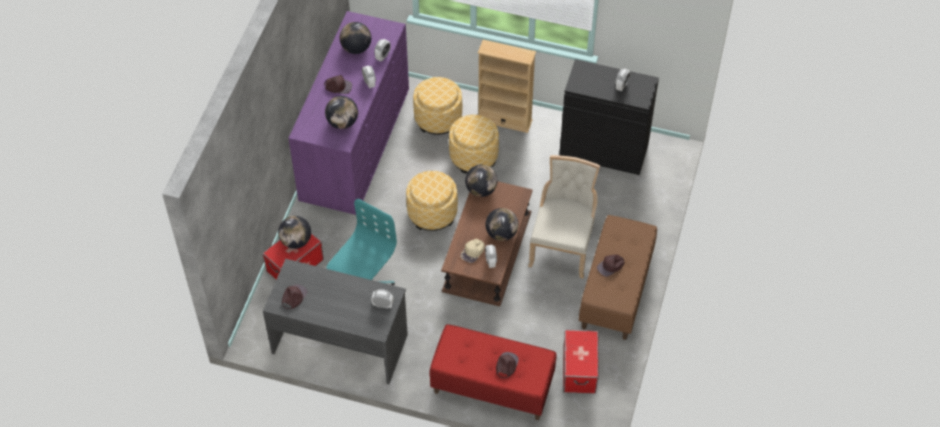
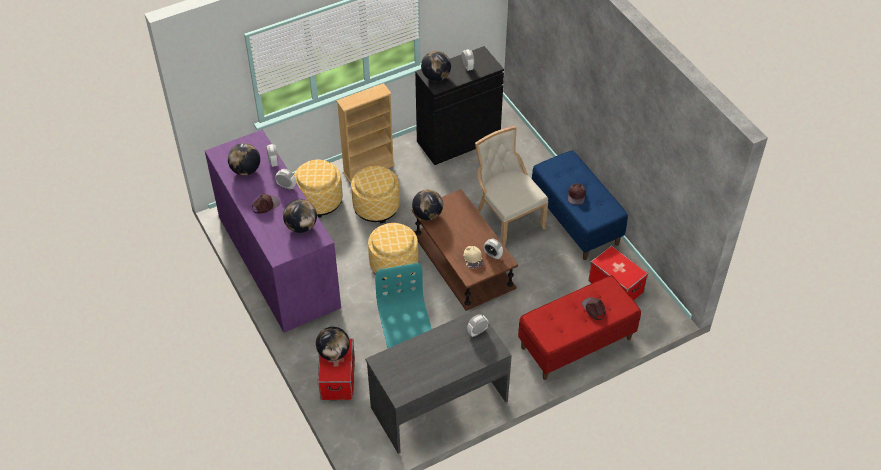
camera: 45 degrees left, 5 degrees down
(294, 297) = (406, 379): brown cap -> none
(501, 233) = (477, 232): globe -> globe (436, 77)
(616, 291) = (576, 220): brown bench -> blue bench

